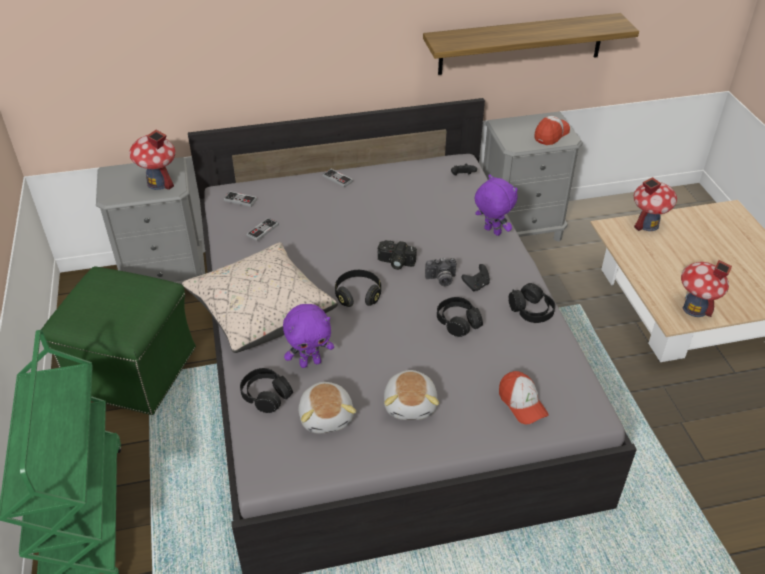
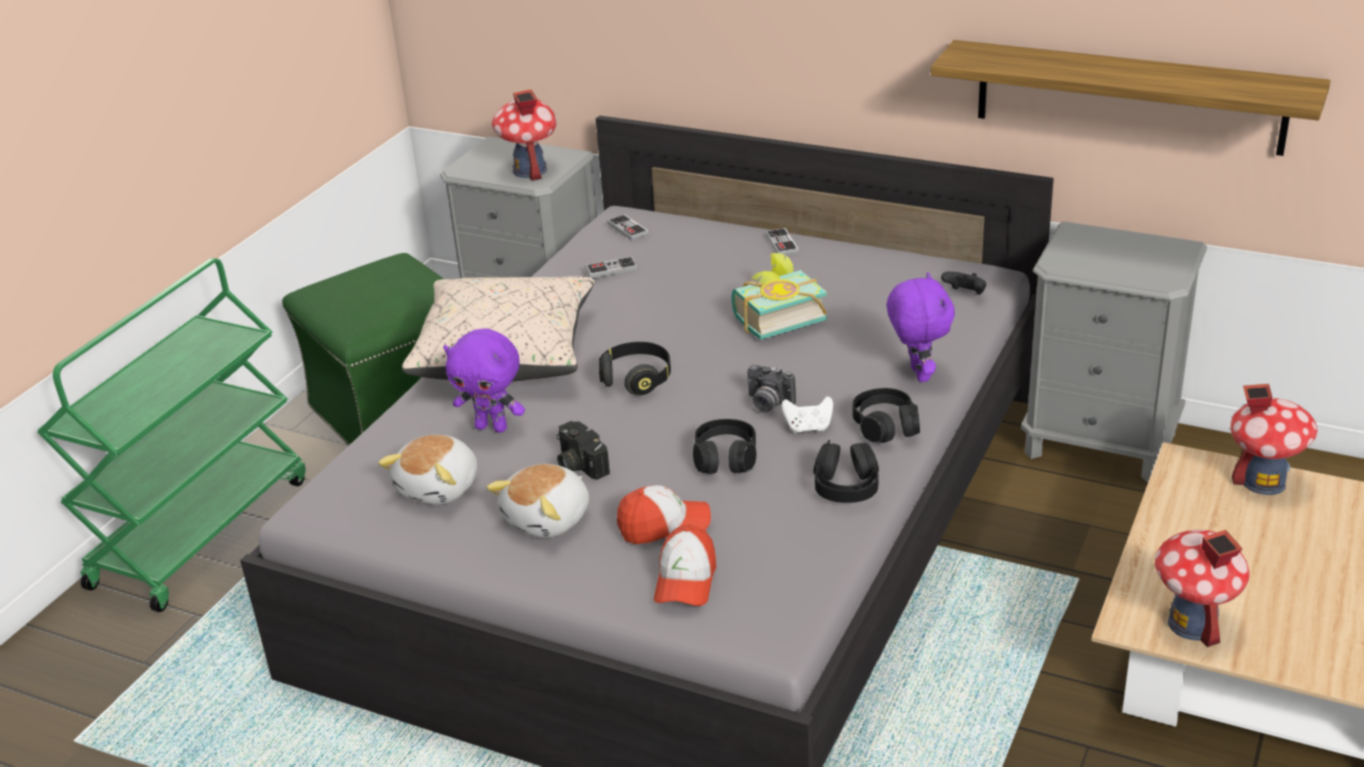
camera: 40 degrees right, 10 degrees down
(266, 395) = (403, 439): black headphones -> black headphones (885, 426)
(386, 226) = (775, 317): none -> book
(395, 263) = (731, 362): camera -> camera (578, 464)
(476, 285) = (808, 428): black game controller -> white game controller
(551, 135) = (1141, 268): cap -> cap (664, 526)

